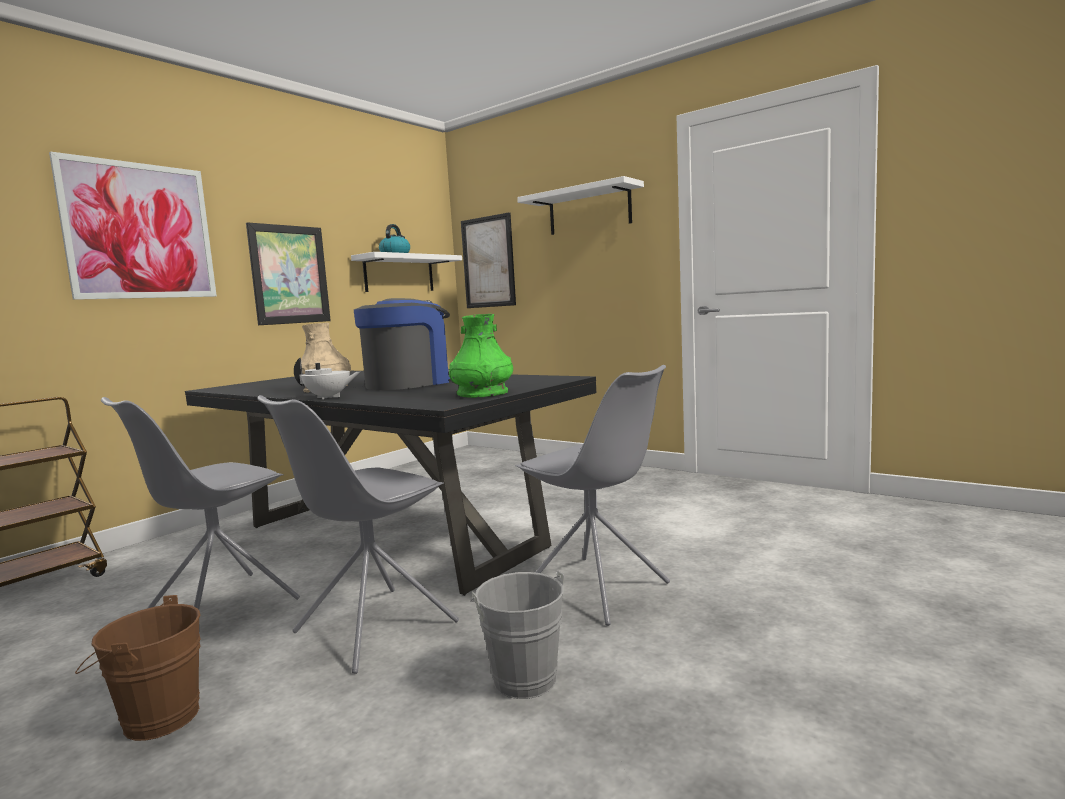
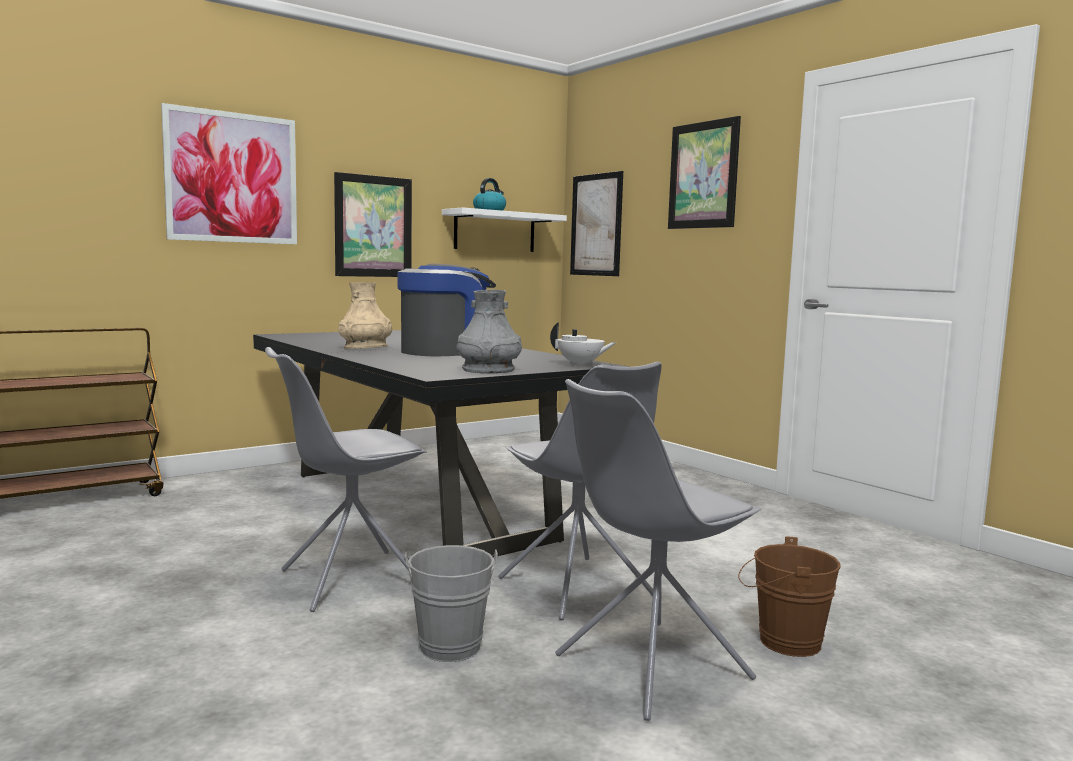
camera: 15 degrees right, 0 degrees up
(153, 719) = (144, 611): brown bucket -> brown bucket (782, 641)
(220, 607) = (236, 538): grey chair -> grey chair (649, 668)
(328, 397) = (355, 356): white teapot -> white teapot (581, 365)
(482, 393) = (488, 370): green vase -> grey vase
(589, 210) = (703, 175): white shelf -> picture

